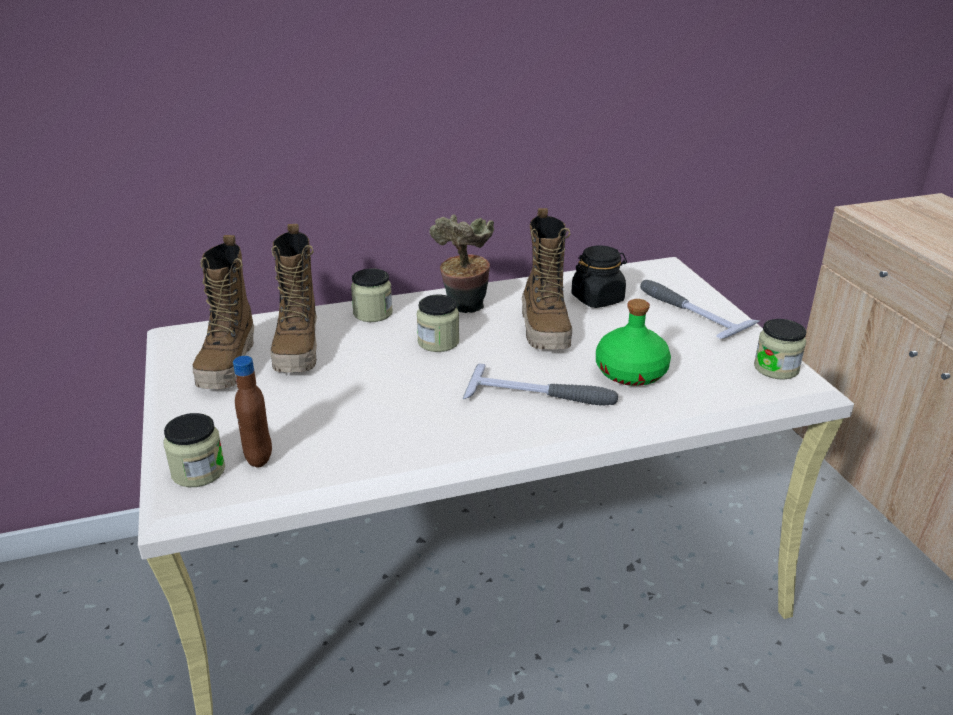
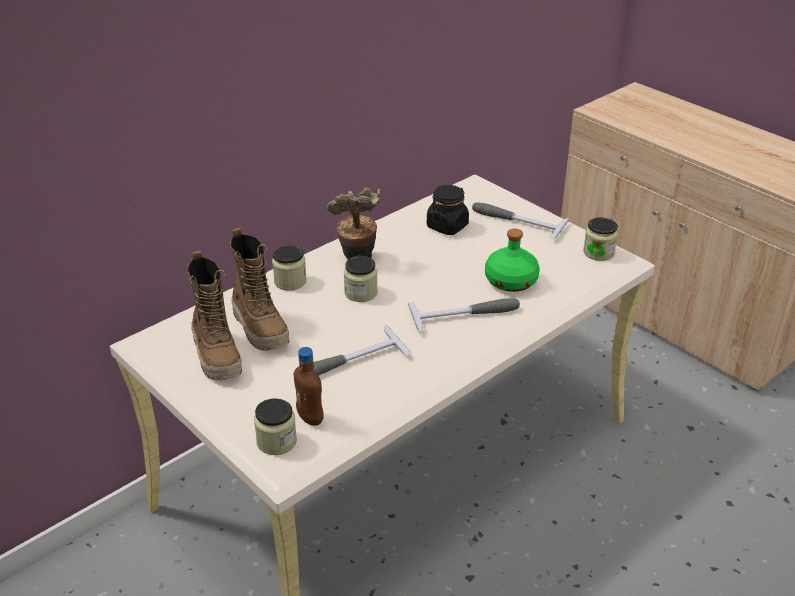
camera: 25 degrees left, 5 degrees up
(357, 408) = (347, 361): none -> hammer
(545, 329) = (429, 262): boot -> none

